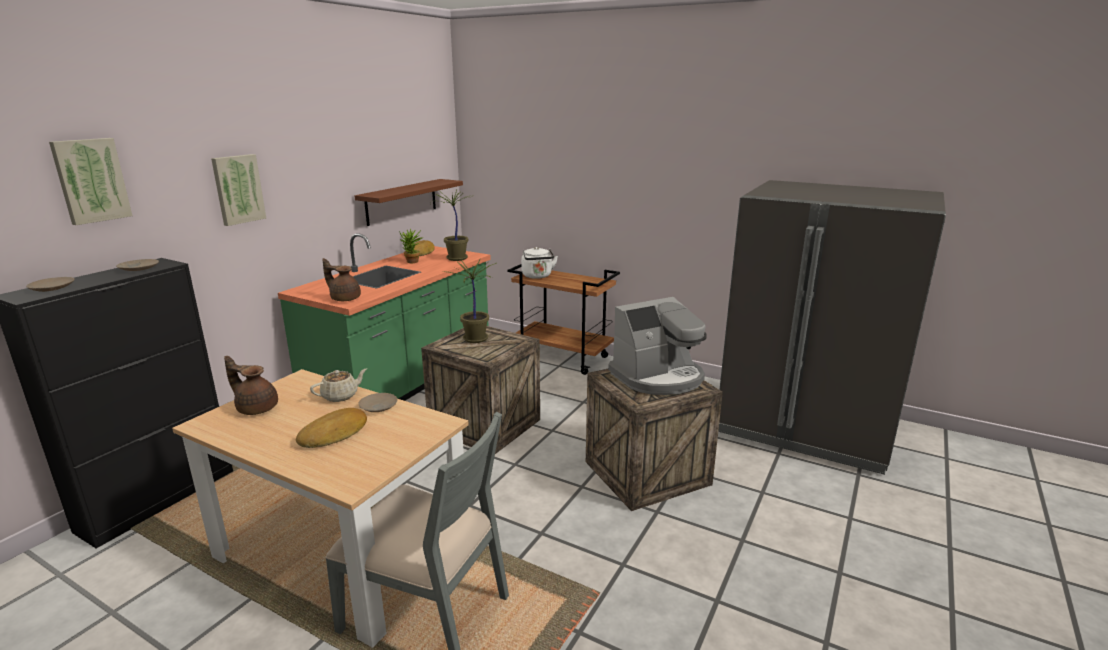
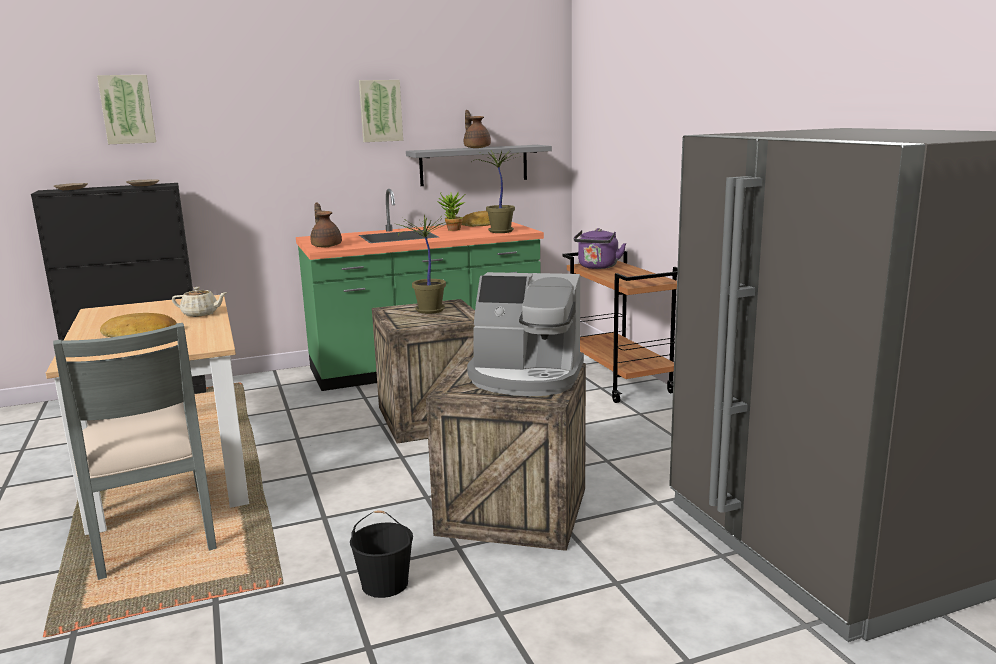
camera: 40 degrees right, 5 degrees down
(238, 189) = (264, 130): picture -> picture (380, 111)
(256, 408) = (141, 309): brown teapot -> brown teapot (476, 148)
(378, 407) = (204, 326): beige plate -> none
(401, 201) = (474, 165): brown shelf -> grey shelf
(537, 276) = (597, 267): white kettle -> purple kettle
(658, 556) = (386, 583): none -> black bucket

